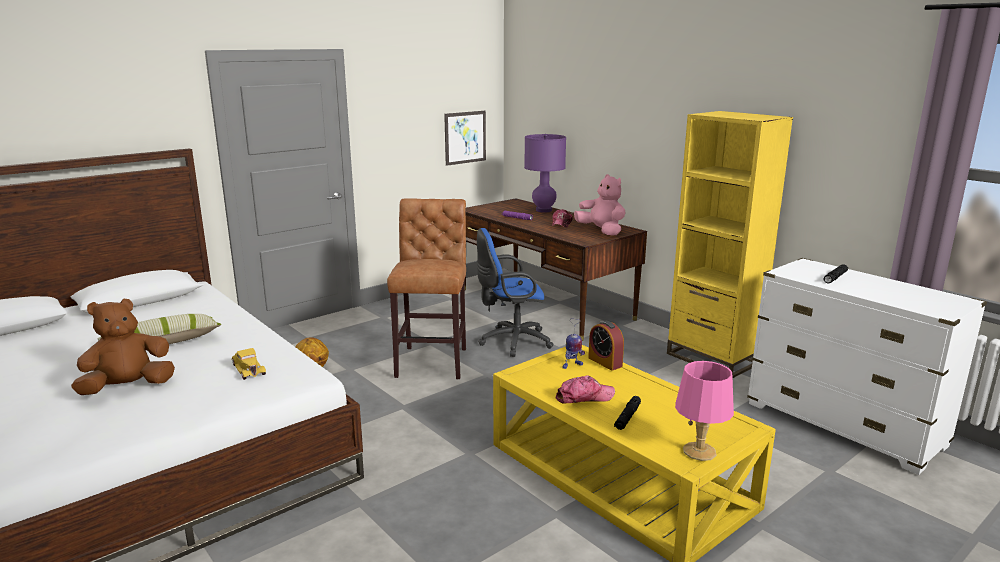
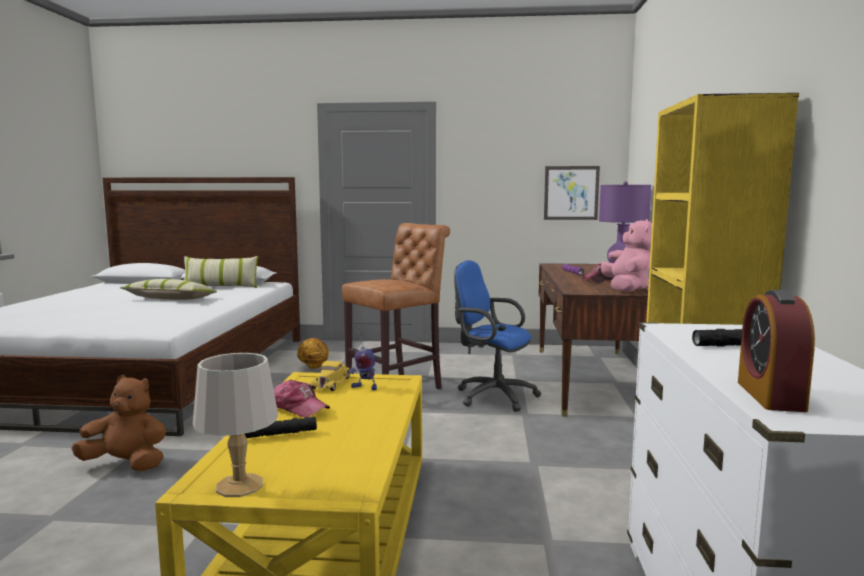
camera: 45 degrees right, 10 degrees down
(128, 387) = (96, 311): brown plush toy -> brown plush toy (127, 464)
(155, 309) = (221, 287): none -> pillow
(248, 369) = (157, 317): yellow toy car -> yellow toy car (331, 383)
(605, 362) = (396, 394): alarm clock -> alarm clock (770, 396)
(700, 452) = (239, 486): pink table lamp -> grey table lamp

